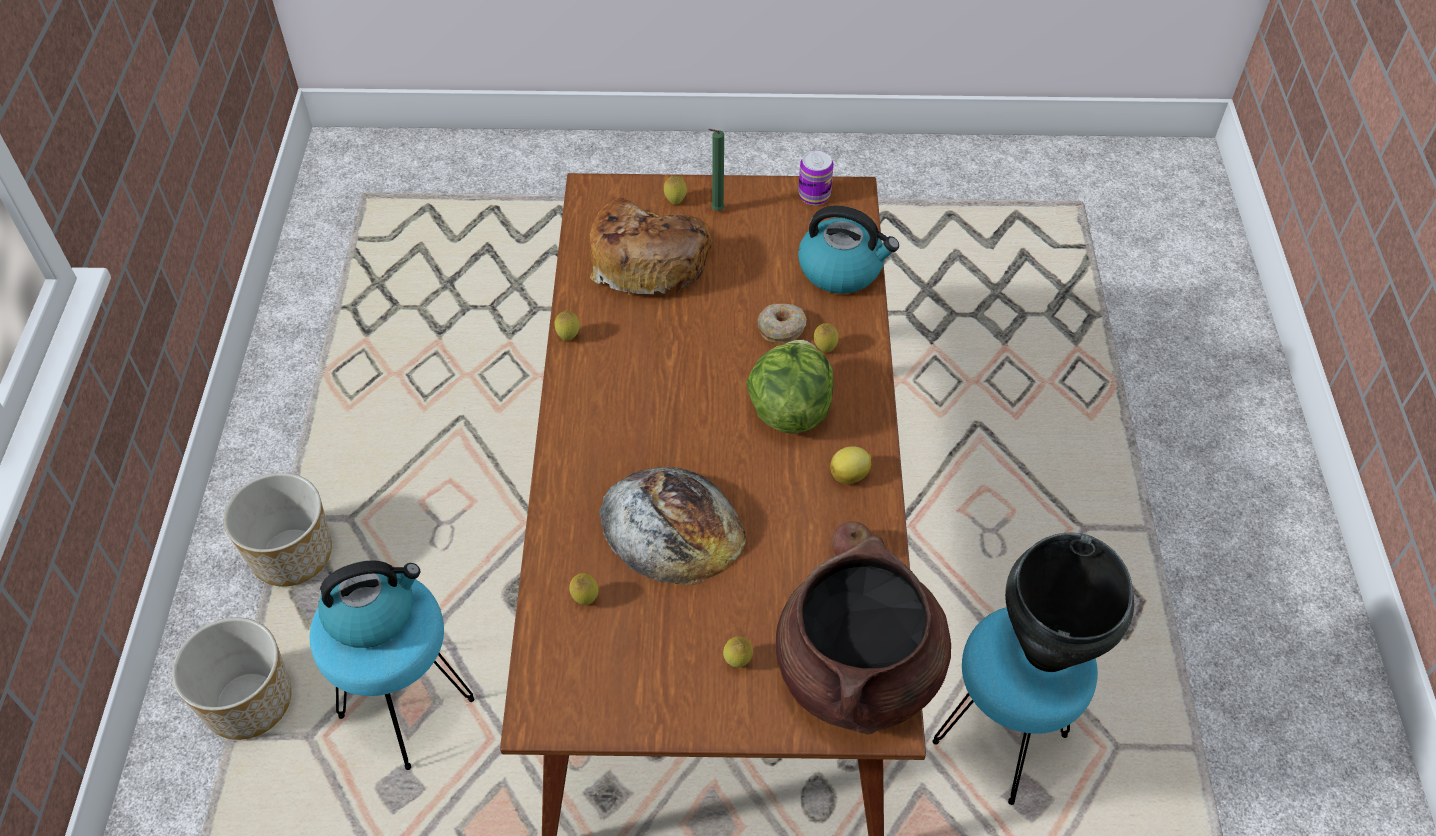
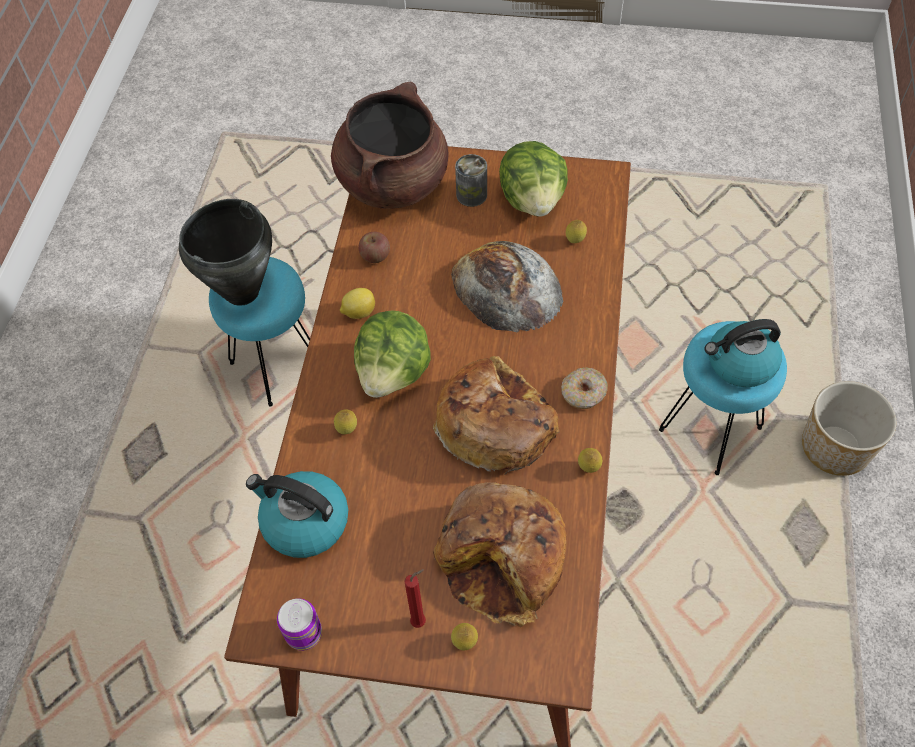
camera: 170 degrees left, 5 degrees up
(293, 554) = (834, 572): planter -> none
(647, 661) = (533, 200): none -> lettuce
(668, 369) = (495, 423): none -> bread
(715, 211) = (420, 621): green candle -> red candle
(737, 662) = (471, 195): lemon -> can
(781, 328) = (382, 457): donut -> donut (583, 393)

